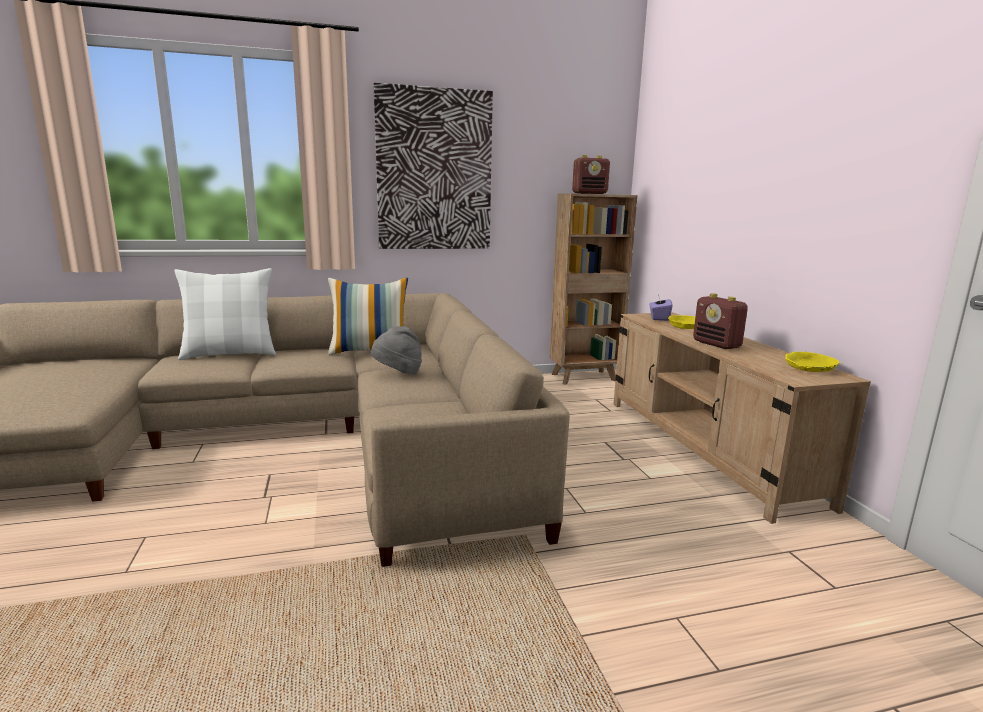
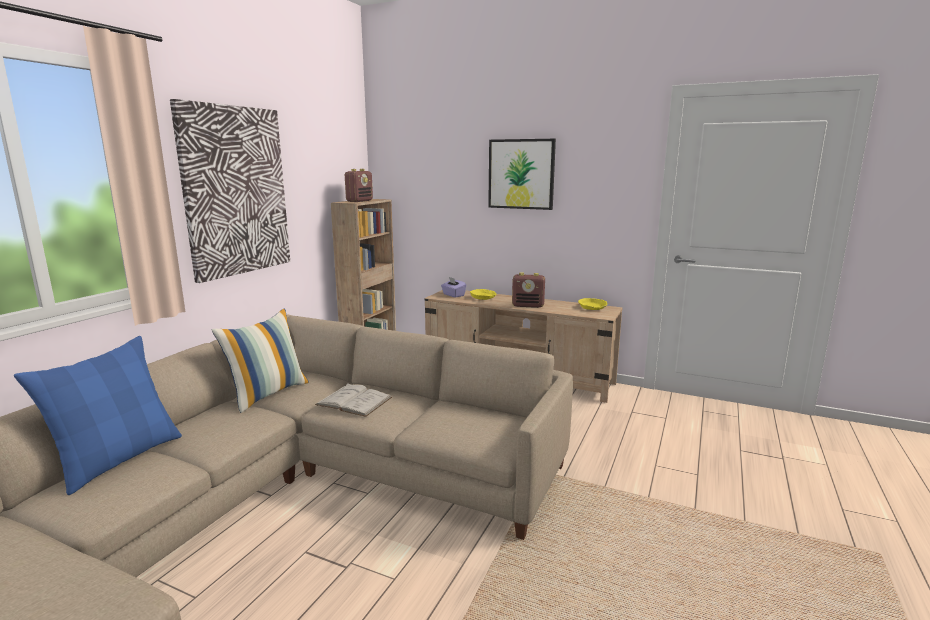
camera: 50 degrees left, 0 degrees up
(230, 354) = (118, 459): white pillow -> blue pillow
(398, 374) = (354, 401): grey hat -> white book
(767, 151) = (521, 174): none -> picture

